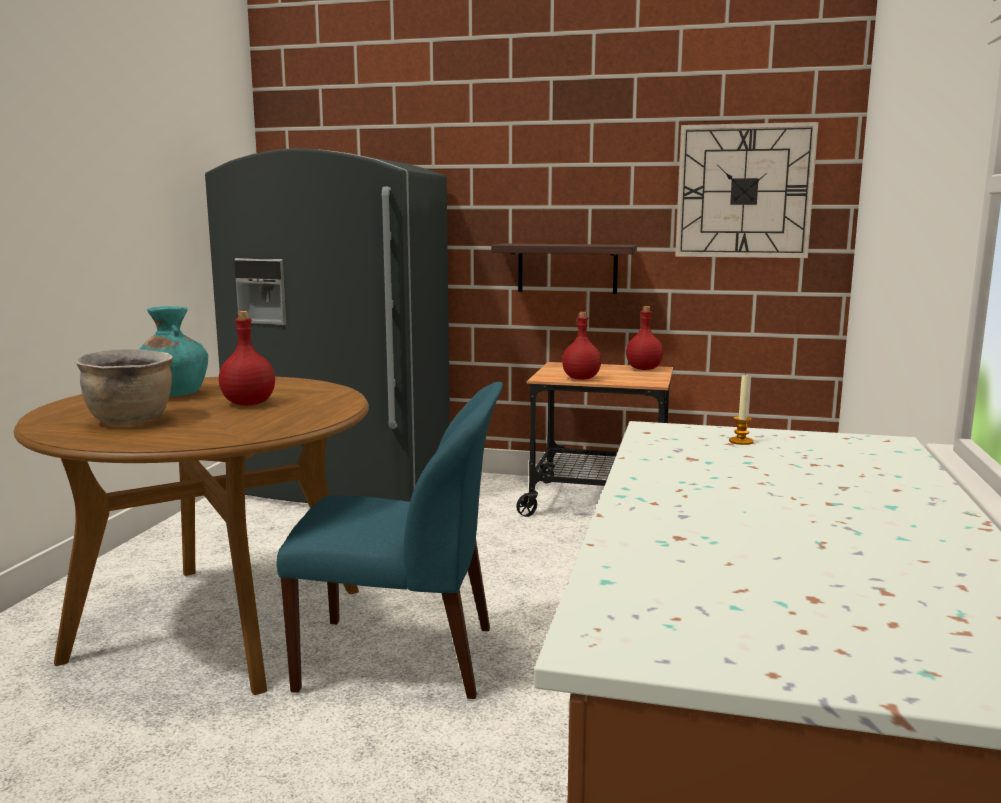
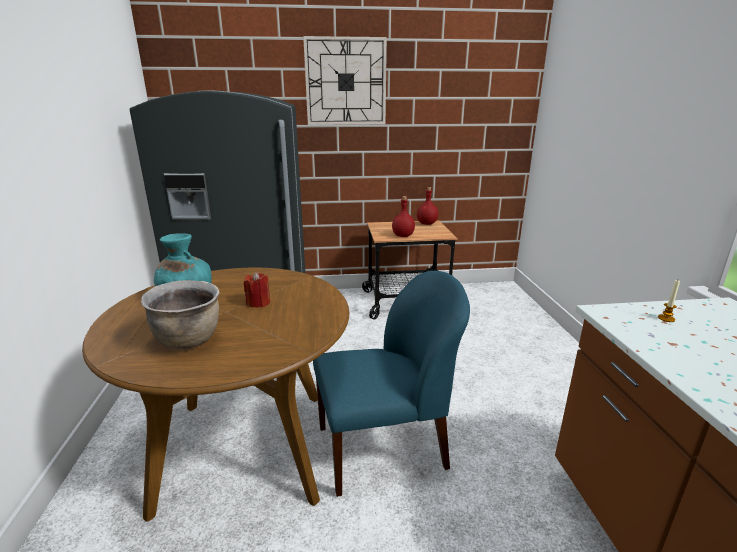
camera: 20 degrees left, 10 degrees up
(249, 403) = (258, 303): red bottle -> red candle
(567, 268) = (375, 164): shelf -> none
(744, 191) = (477, 115): wall clock -> wall clock (346, 82)

